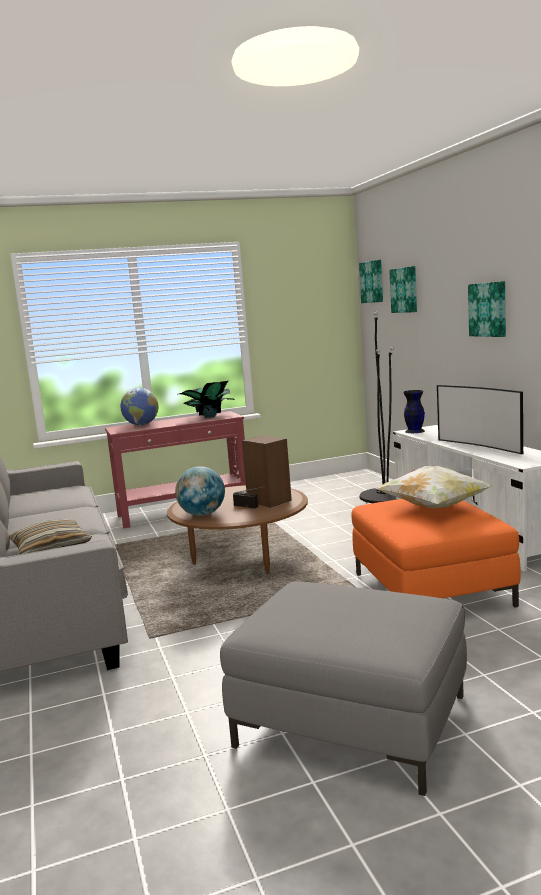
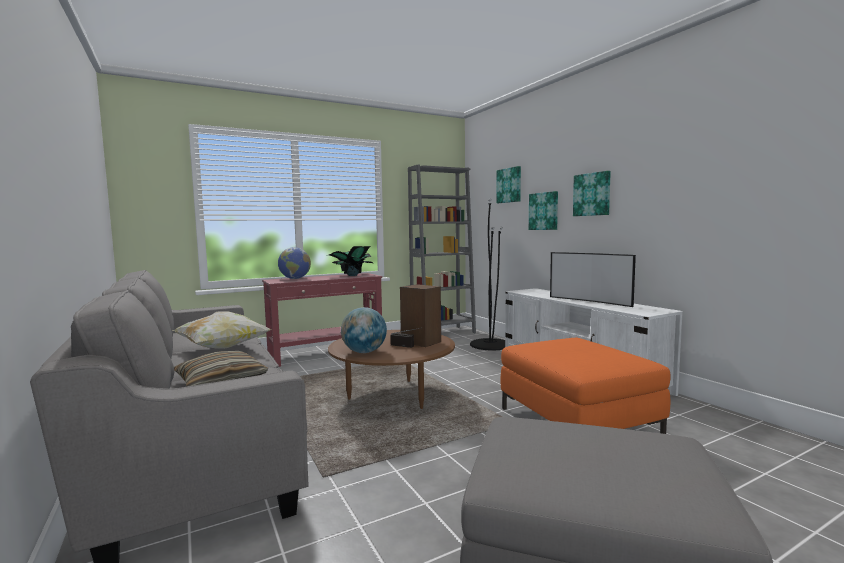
camera: 10 degrees left, 5 degrees down
(333, 481) = (443, 333): none -> grey bookcase
(372, 281) = (479, 181): picture -> picture (544, 211)
(414, 431) = (523, 291): black vase -> none
(434, 507) = (581, 348): pillow -> pillow (223, 348)

